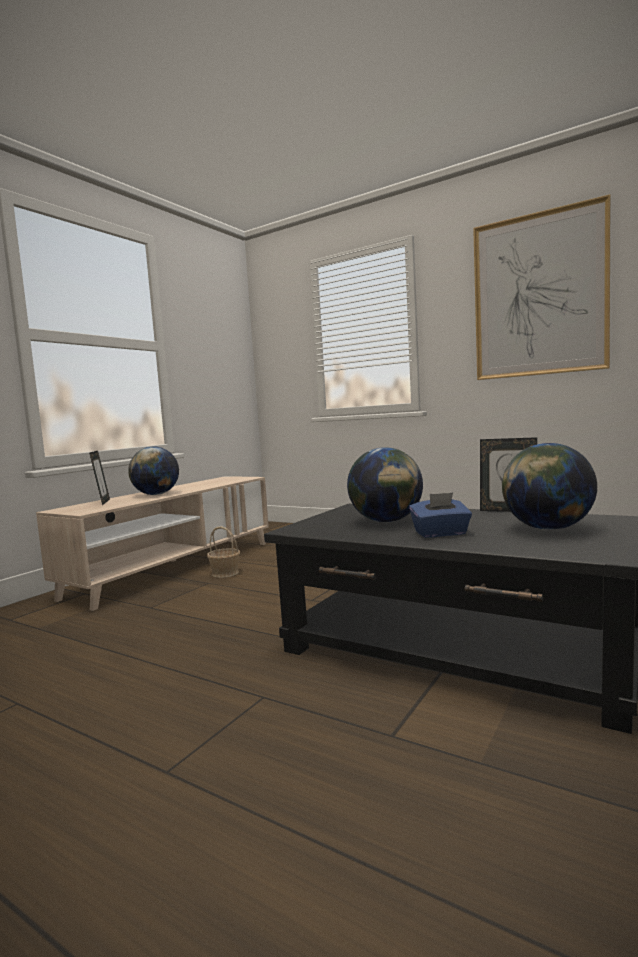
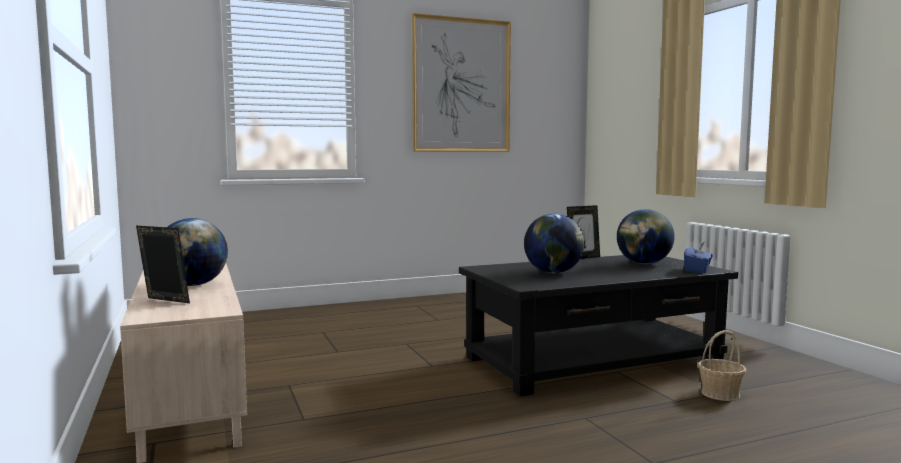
camera: 55 degrees left, 0 degrees up
(225, 573) = (277, 374): basket -> basket (721, 394)
(441, 533) = (615, 273): blue tissue box -> blue tissue box (697, 270)

